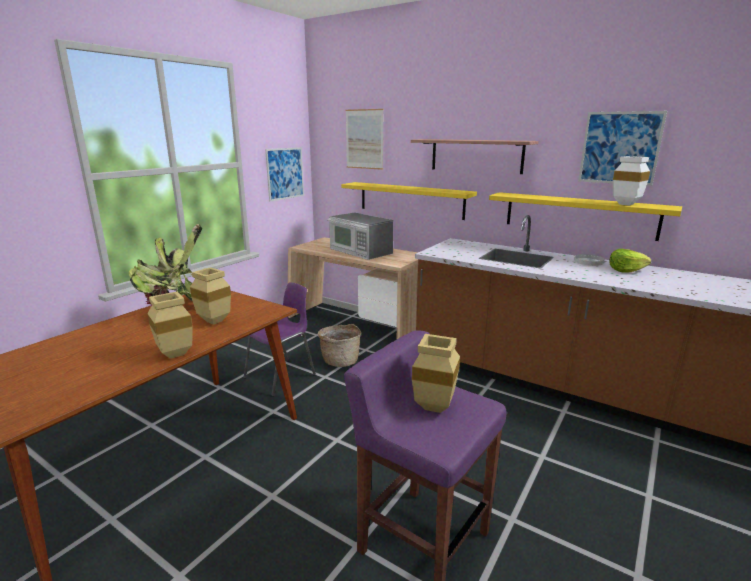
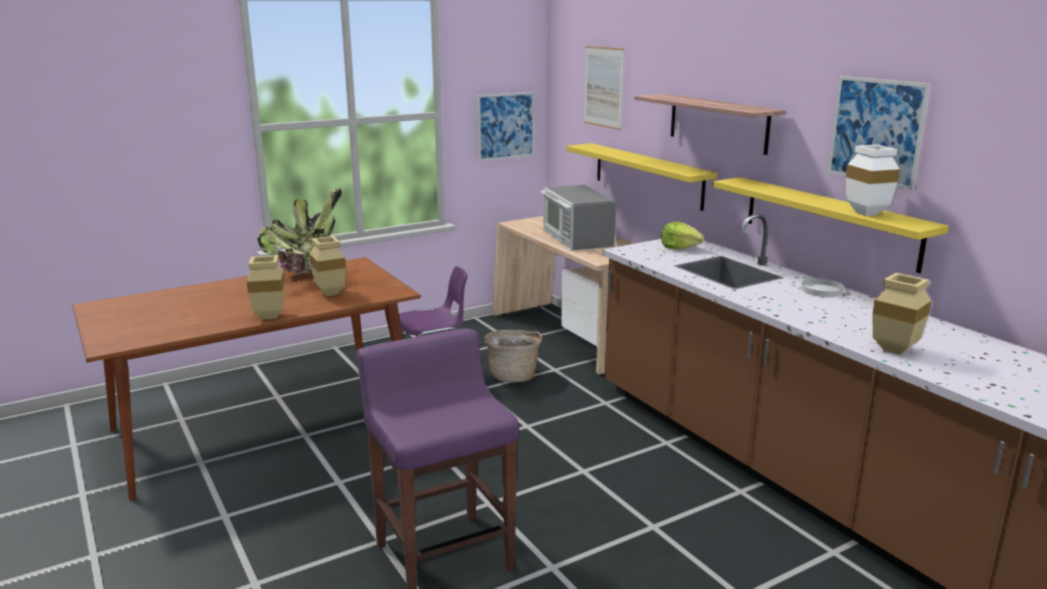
camera: 25 degrees right, 0 degrees up
(431, 407) = (441, 405): beige vase -> beige vase (891, 350)
(625, 270) = (852, 309): lettuce -> lettuce (679, 248)

